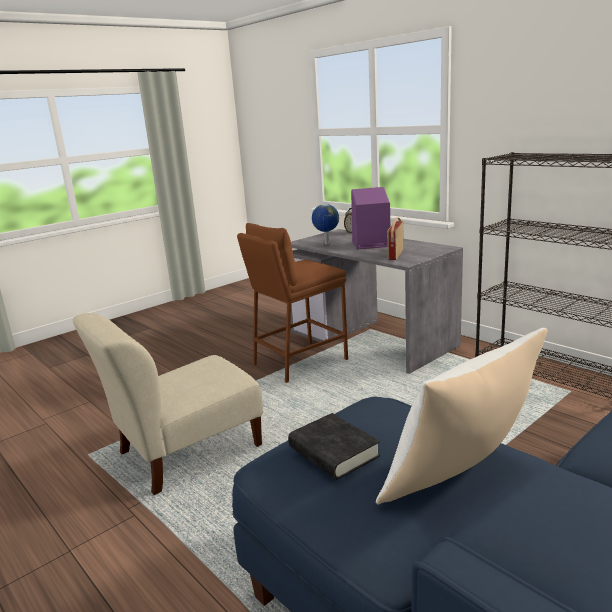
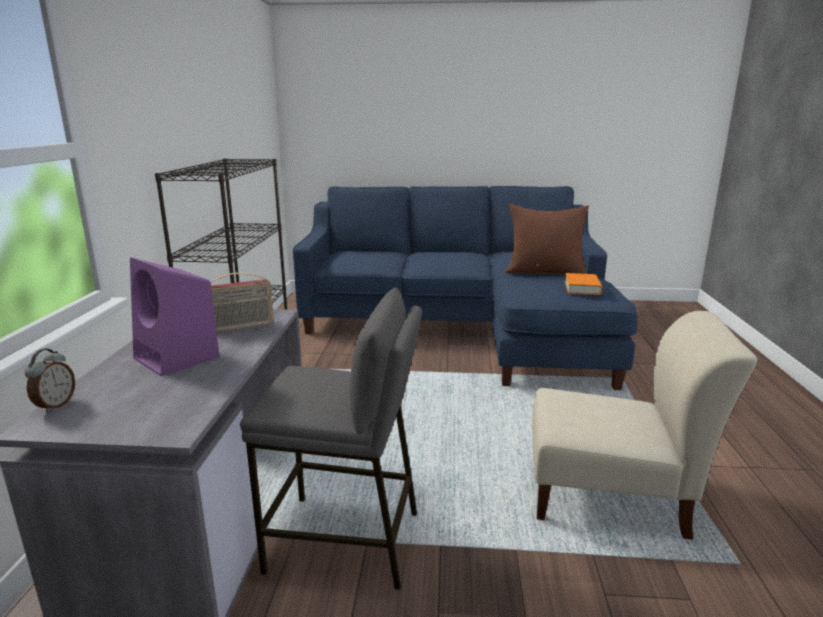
camera: 135 degrees left, 0 degrees up
(299, 361) = (345, 541): brown stool -> grey stool
(326, 244) = (185, 394): globe -> none
(333, 452) = (582, 288): black book -> orange book
(459, 479) = (545, 272): white pillow -> brown pillow

